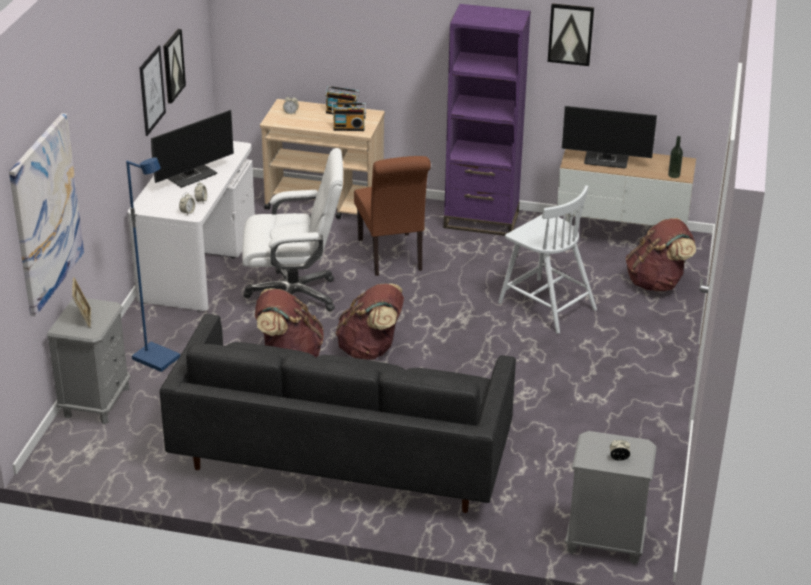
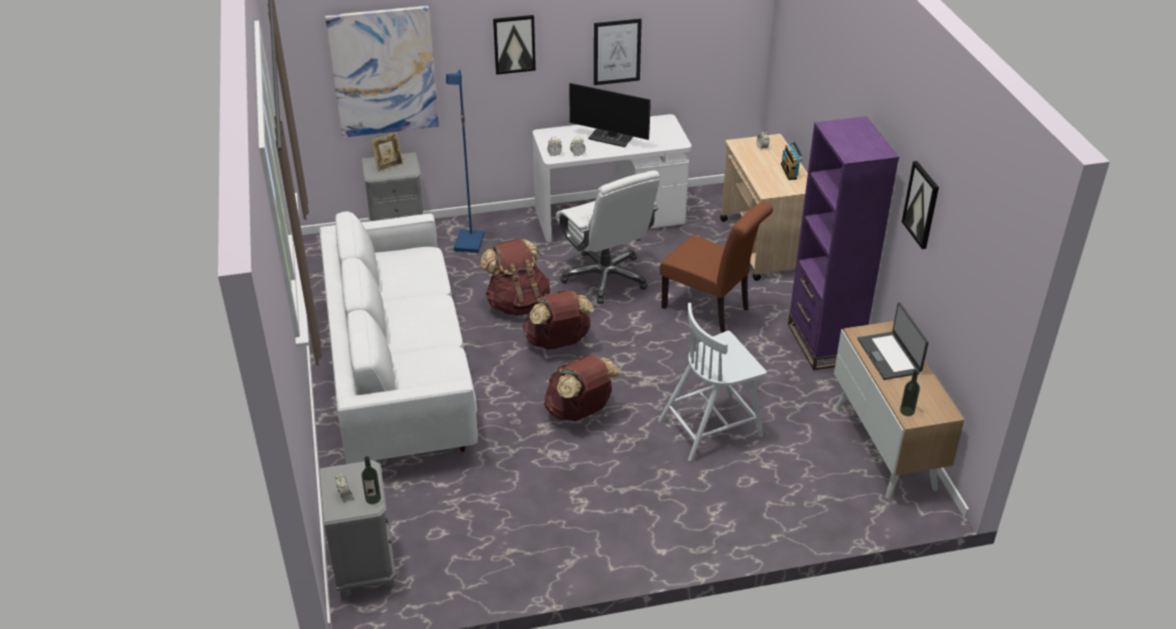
camera: 65 degrees right, 5 degrees up
(173, 65) = (669, 47): picture -> picture (514, 44)
(342, 456) = (401, 375): black sofa -> white sofa
(349, 128) = (766, 183): radio -> none
(392, 257) = (710, 310): brown chair -> brown chair turned 105 degrees counterclockwise
(545, 305) = (711, 427): white chair -> white chair turned 45 degrees clockwise
(607, 160) = (890, 356): monitor -> laptop
(634, 443) = (373, 498): none -> bottle
(657, 283) = (820, 496): brown backpack -> brown backpack (580, 411)

